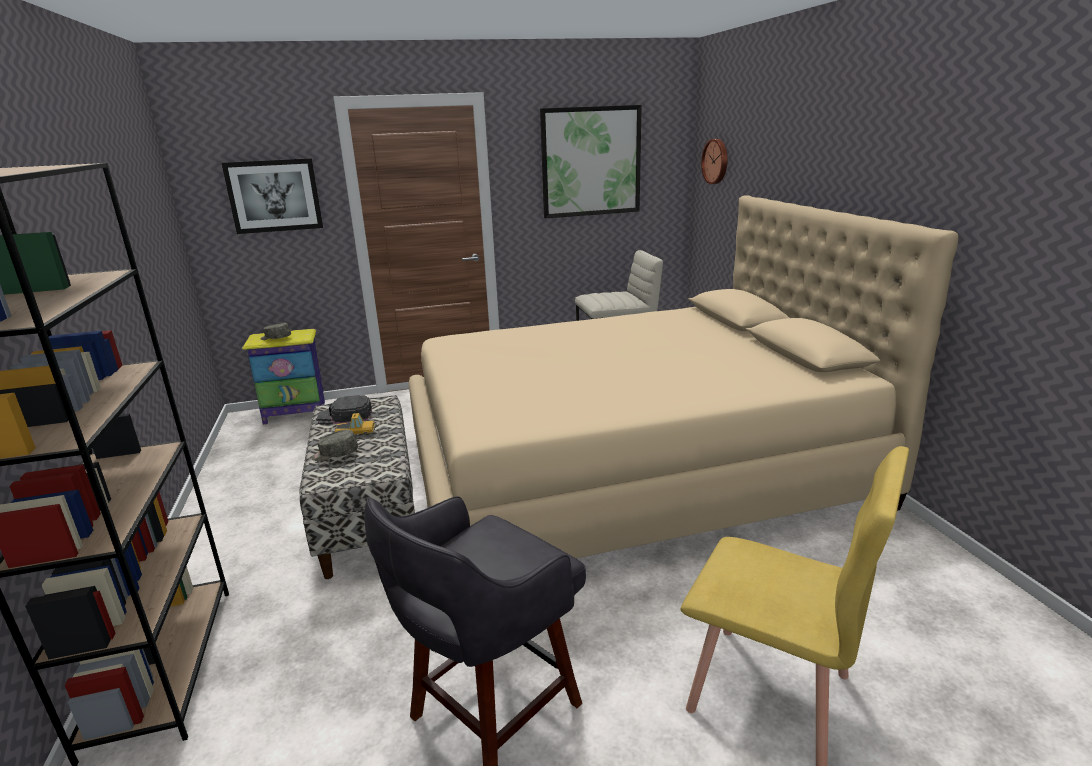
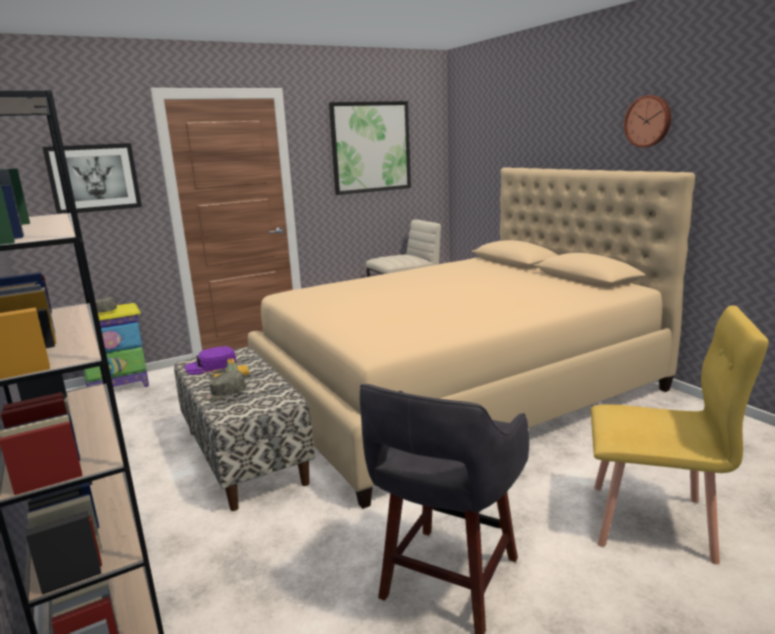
camera: 15 degrees left, 5 degrees down
(345, 416) = (211, 366): black cap -> purple cap
(716, 161) = (471, 145): wall clock -> wall clock (648, 121)

